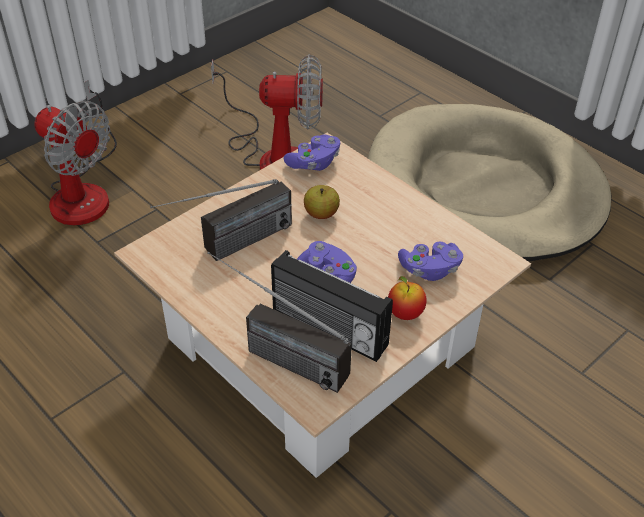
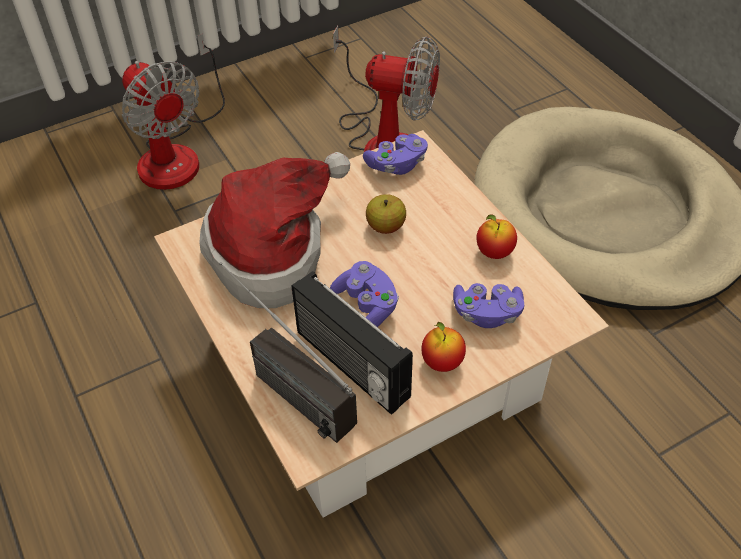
camera: 15 degrees right, 5 degrees up
(229, 248) = (274, 251): radio -> hat
(420, 221) = (494, 252): none -> apple

